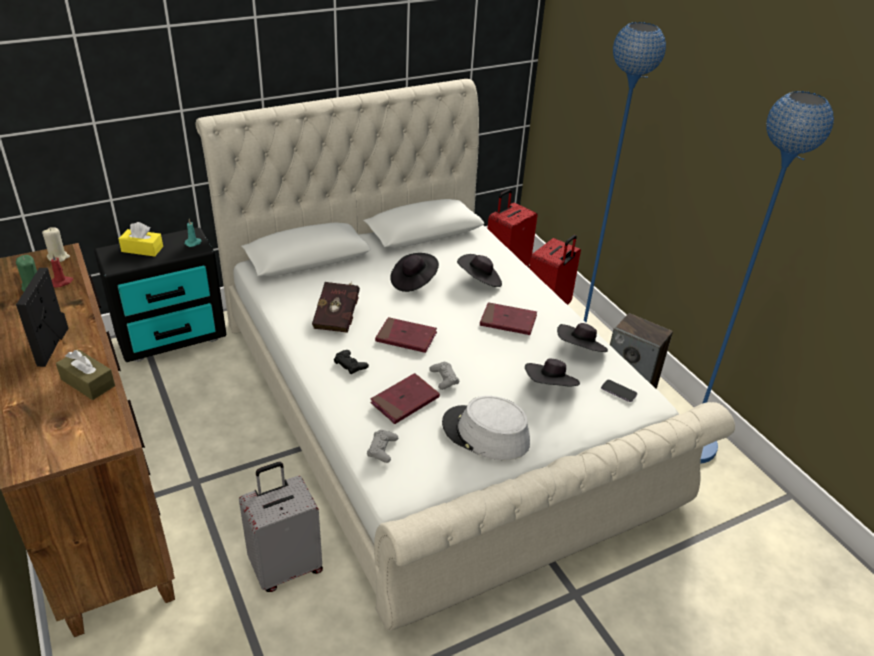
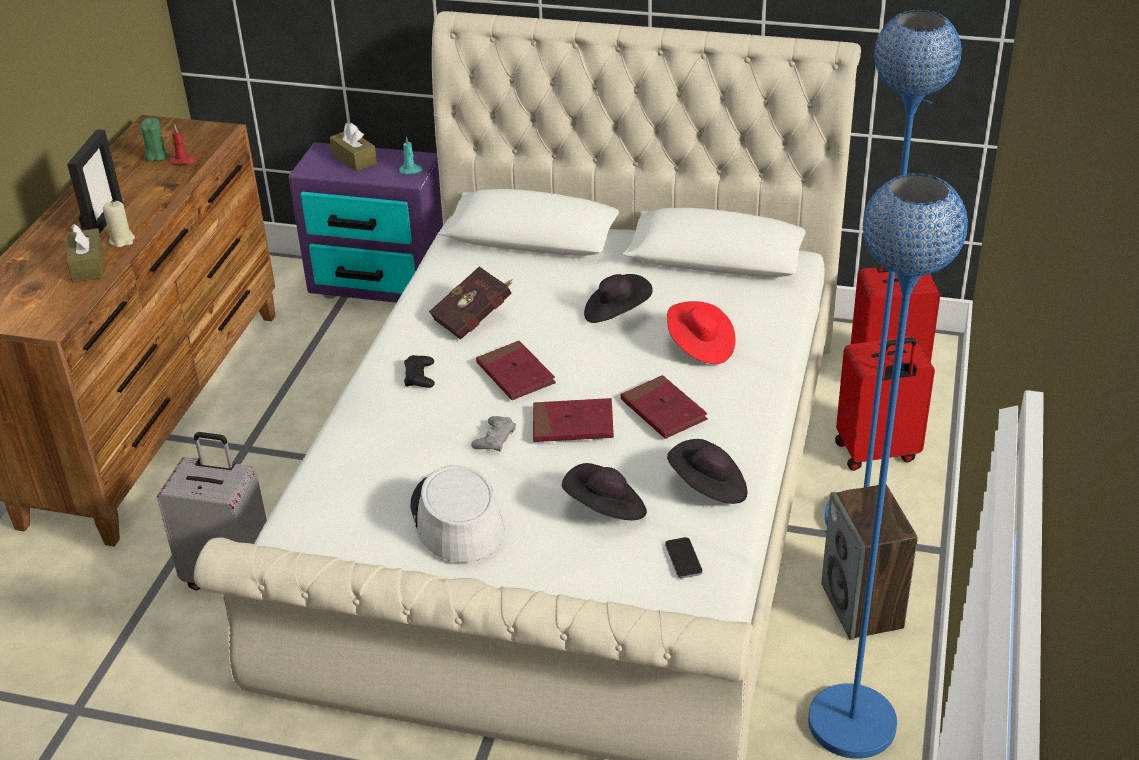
camera: 45 degrees right, 0 degrees up
(53, 346) = (103, 220): picture frame -> picture frame turned 150 degrees clockwise
(58, 257) = (211, 133): beige candle -> beige candle (122, 240)
(142, 249) = (354, 159): yellow tissue box -> brown tissue box
(173, 342) = (381, 291): black nightstand -> purple nightstand
(382, 449) = (334, 476): grey game controller -> none
(405, 401) = (419, 441): red book -> red book (573, 424)
(479, 281) = (700, 347): black hat -> red hat

